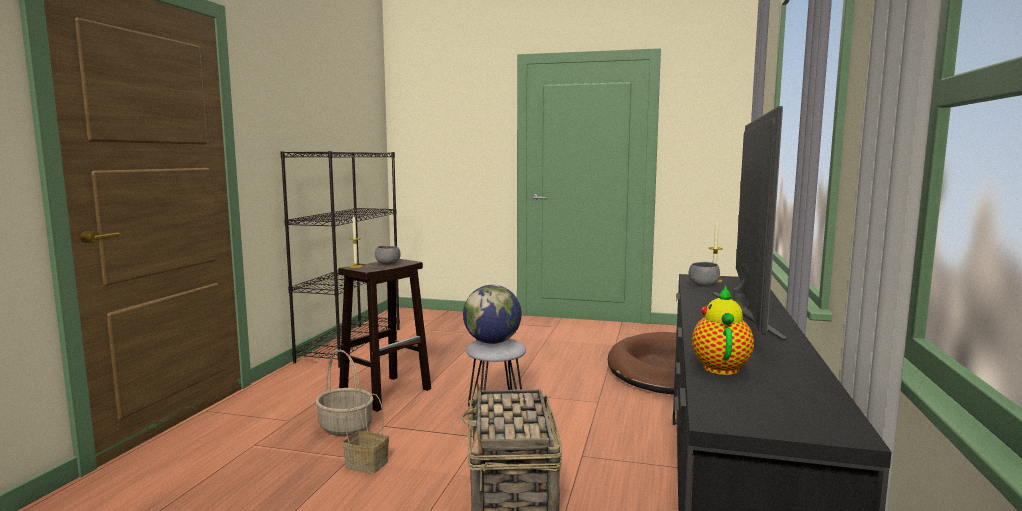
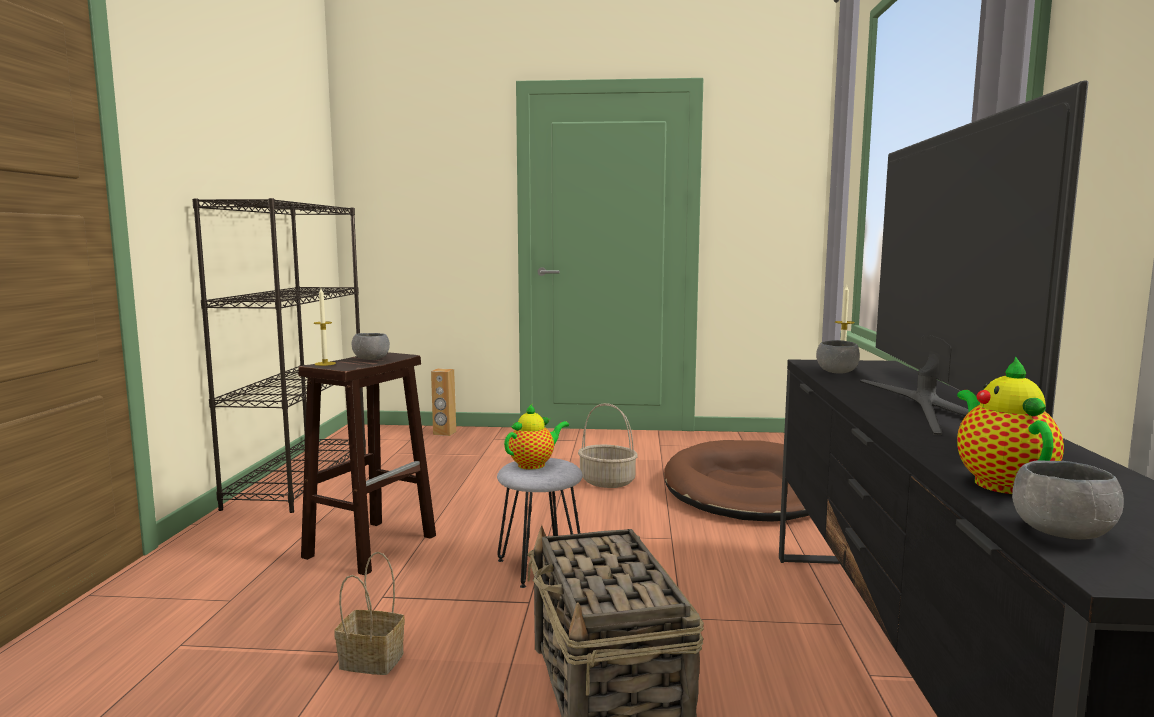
camera: 10 degrees left, 0 degrees up
(345, 427) = (322, 604): basket -> basket (606, 481)
(459, 316) = (444, 433): none -> brown speaker
(492, 342) = (534, 464): globe -> teapot
(718, 397) = (1062, 533): none -> grey bowl

